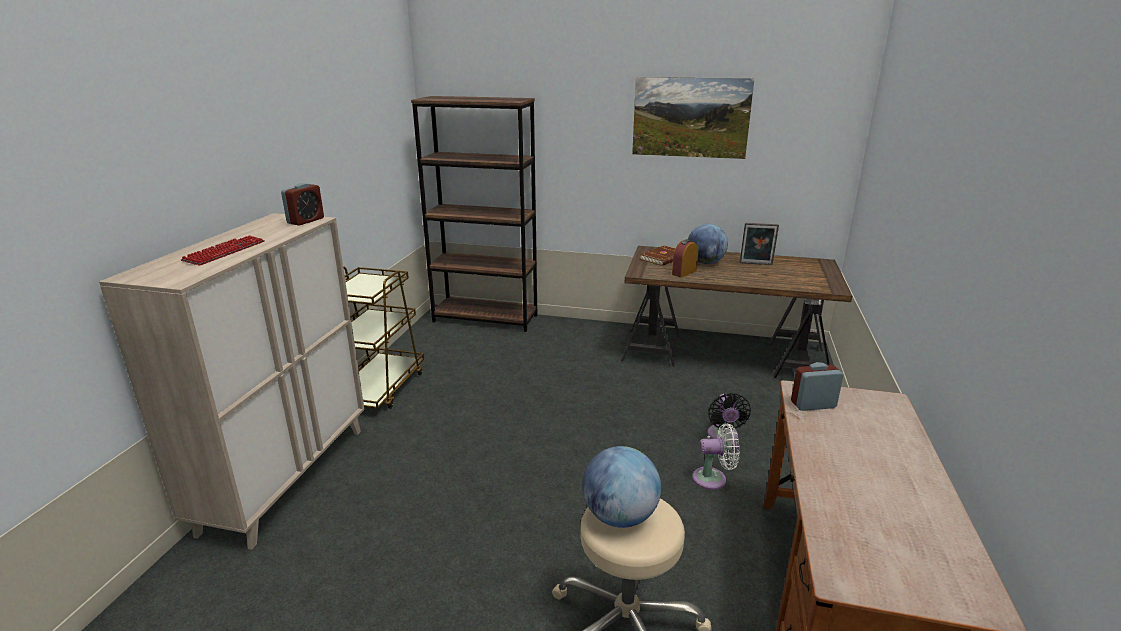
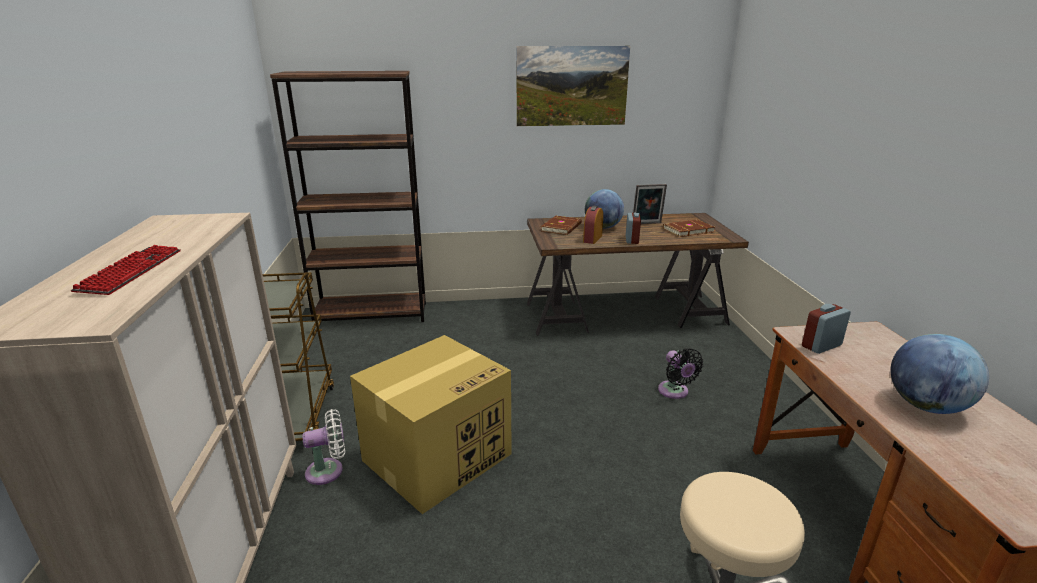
camera: 20 degrees left, 0 degrees up
(306, 221) = (213, 220): alarm clock -> alarm clock (632, 240)
(473, 444) = (438, 456): none -> cardboard box
(619, 516) = (727, 506): globe -> globe (926, 406)
(713, 479) = (693, 436): white fan -> white fan (328, 471)
(794, 275) = (687, 230): none -> brown book

